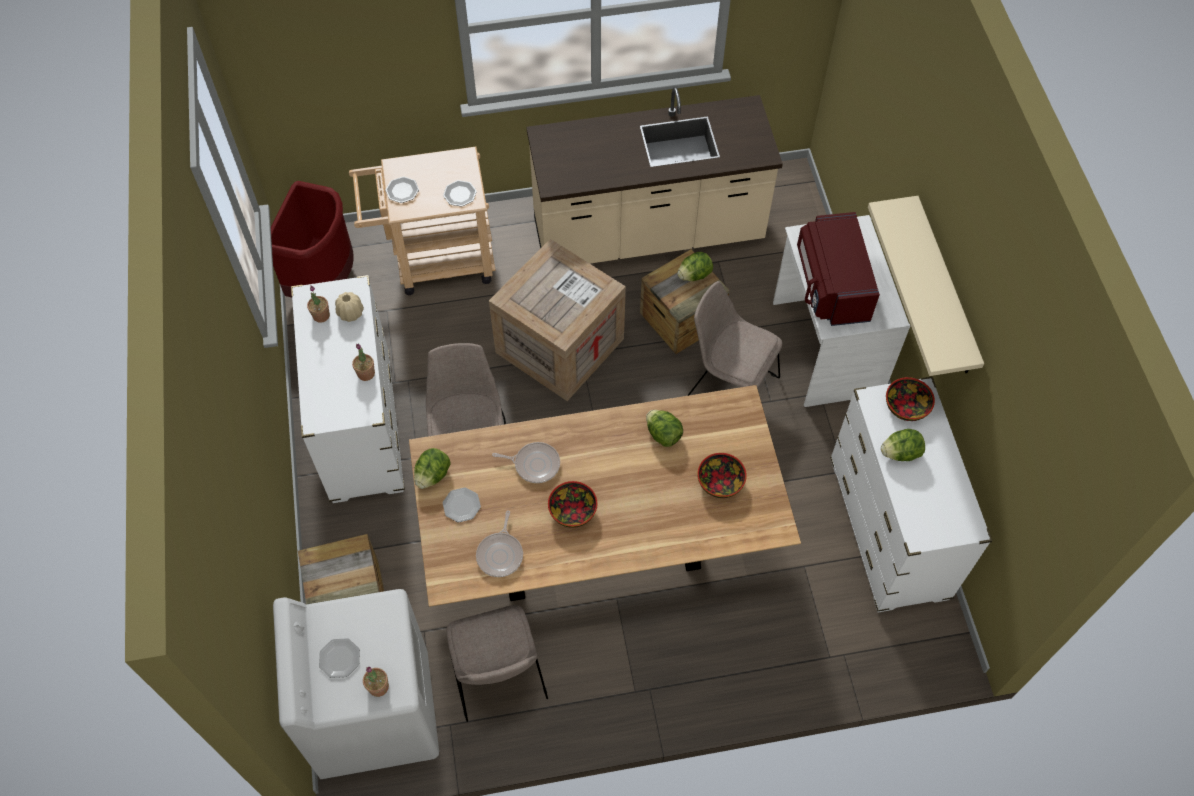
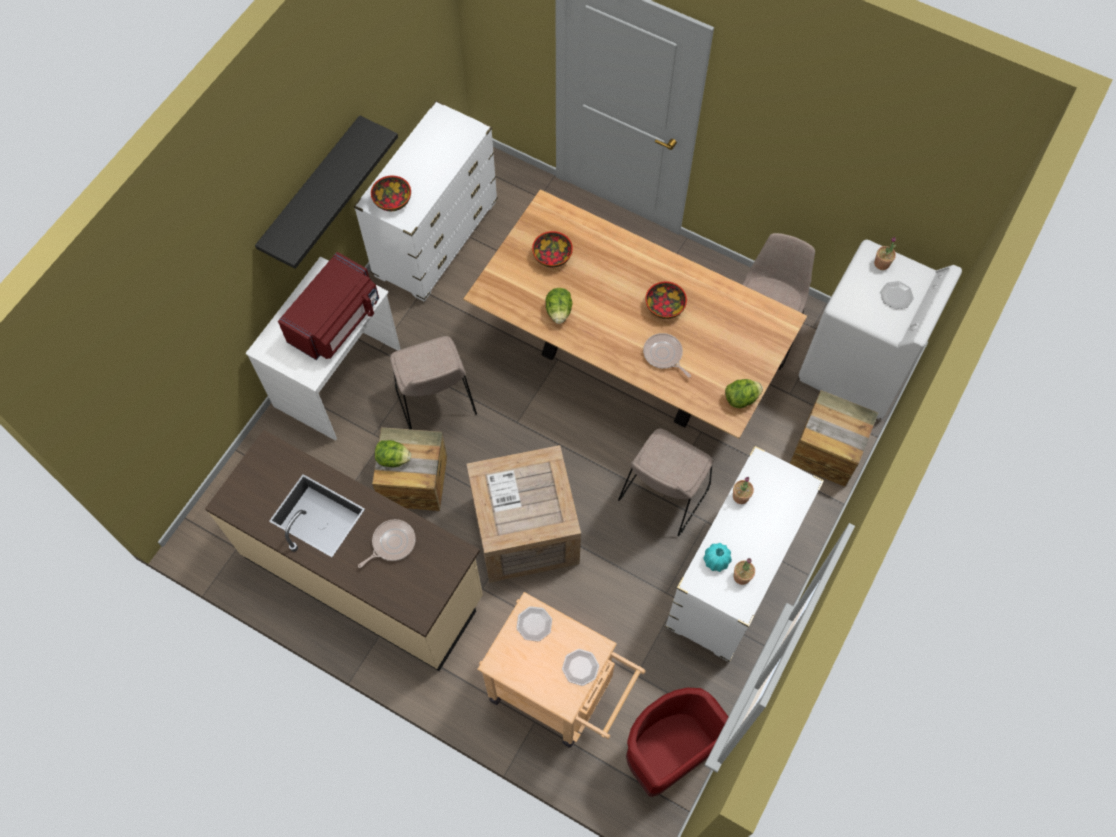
camera: 140 degrees left, 5 degrees up
(350, 313) = (716, 560): beige vase -> turquoise vase
(461, 505) = (736, 363): plate -> none
(500, 554) = (735, 313): frying pan -> frying pan (391, 543)
(900, 453) = (429, 178): lettuce -> none
(944, 288) = (312, 189): beige shelf -> black shelf

